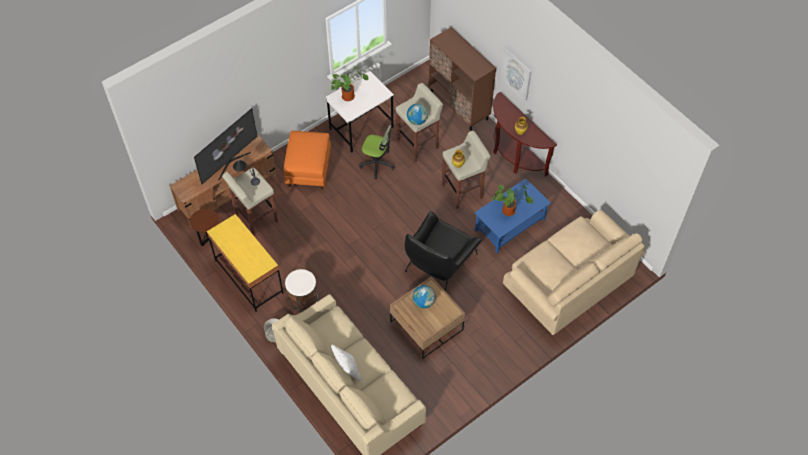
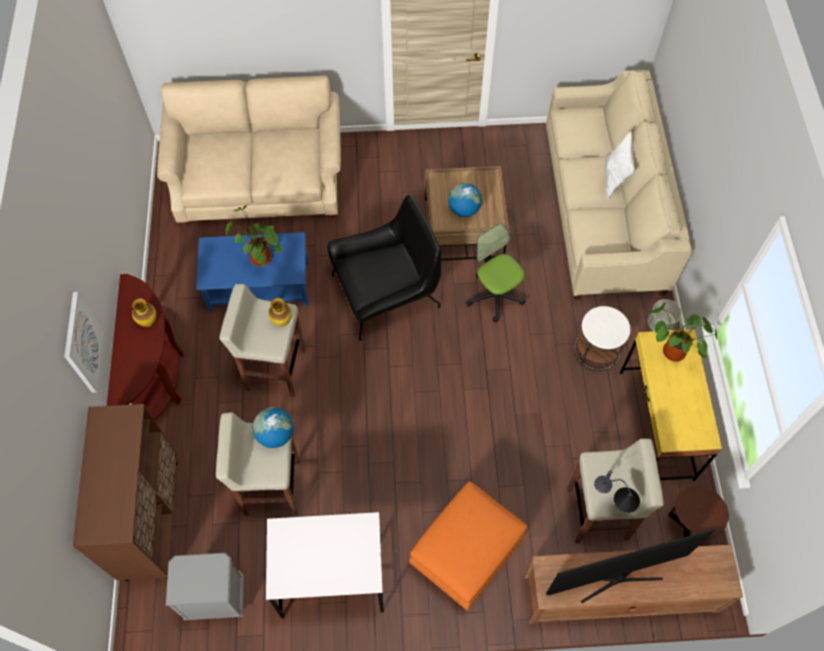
camera: 145 degrees left, 5 degrees up
(349, 96) = (341, 565): potted plant -> potted plant (671, 353)
(377, 163) = (356, 494): office chair -> office chair (495, 295)
(404, 96) = (216, 598): none -> grey nightstand

